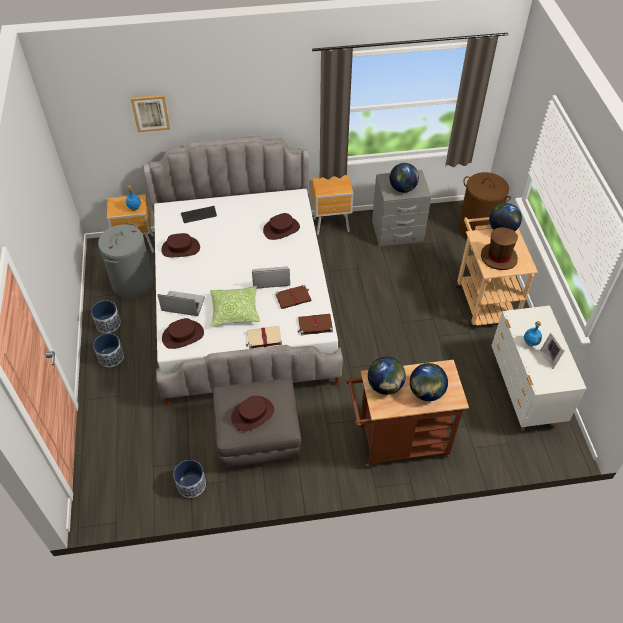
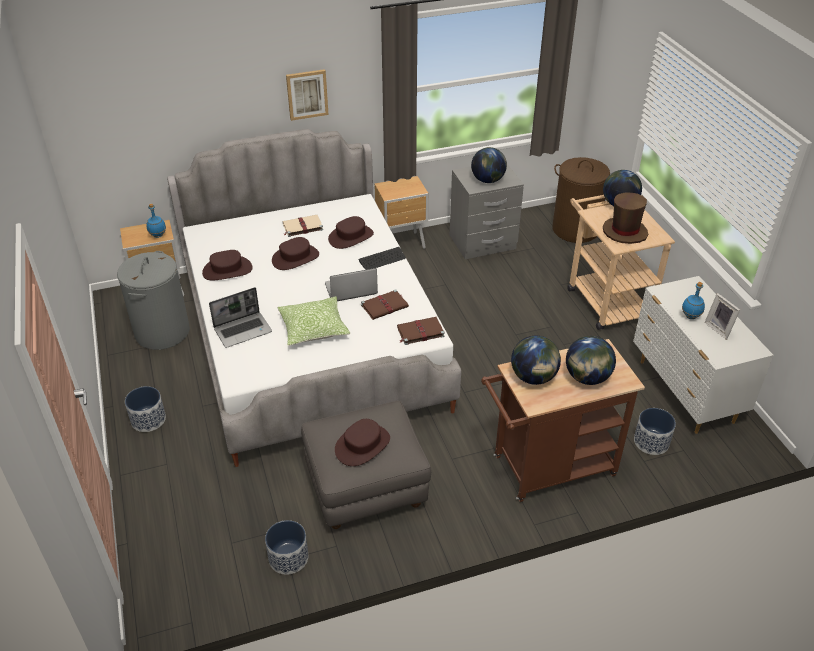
camera: 10 degrees left, 10 degrees down
(108, 324) = (138, 382): planter -> planter (651, 442)
(150, 112) = (174, 105): picture -> picture (307, 94)
(182, 305) = (243, 330): laptop -> laptop turned 150 degrees clockwise
(183, 336) = (251, 364): brown hat -> brown hat (295, 258)
(199, 215) = (243, 233): keyboard -> keyboard (382, 259)
(263, 338) = (358, 354): beige book -> beige book (302, 227)

